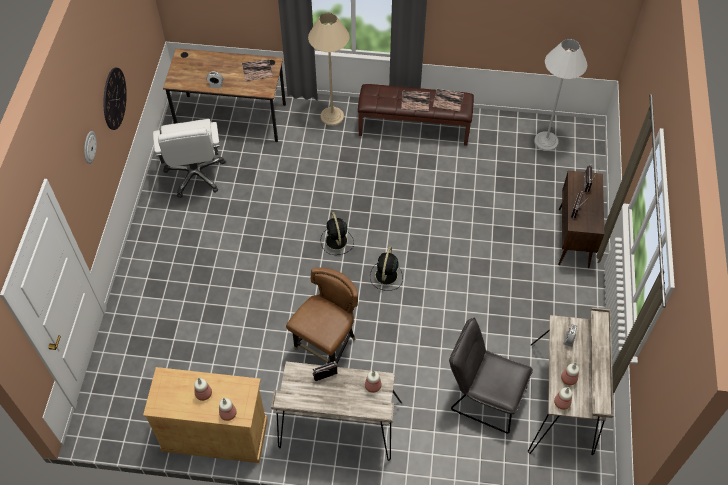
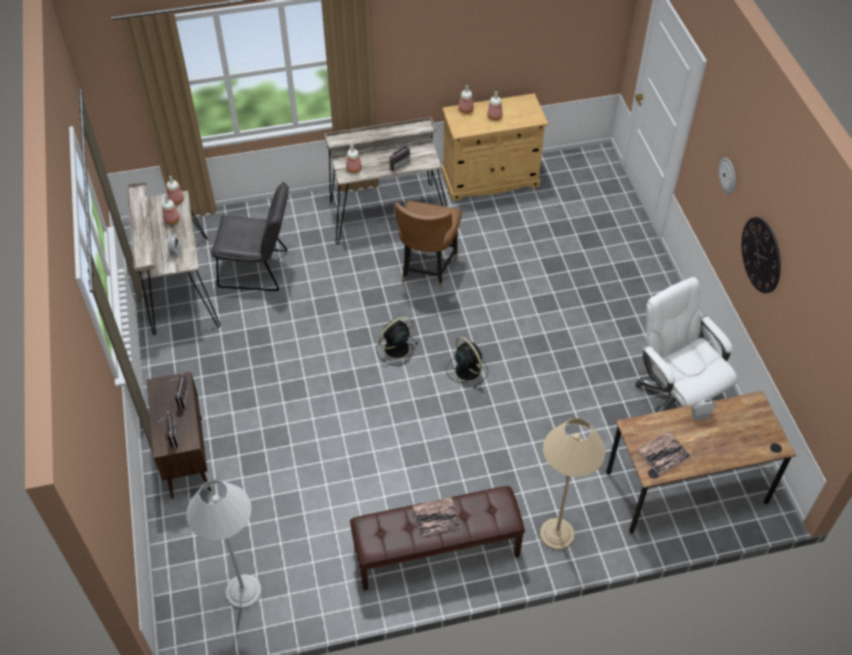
camera: 160 degrees right, 5 degrees down
(386, 276) = (395, 349): black fan -> black fan turned 120 degrees counterclockwise
(448, 101) = (391, 533): book -> none

